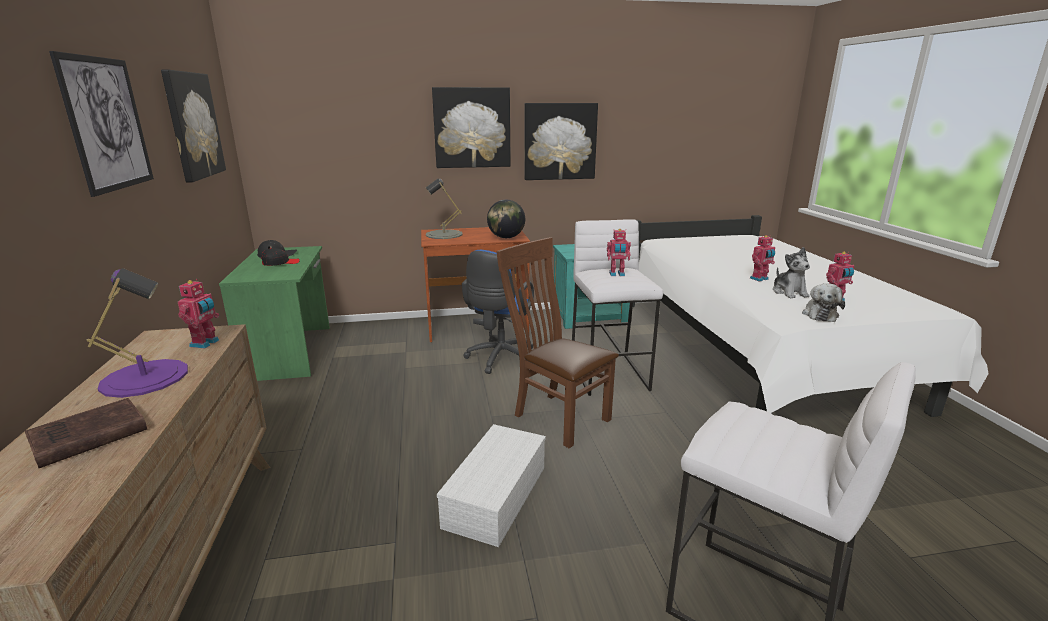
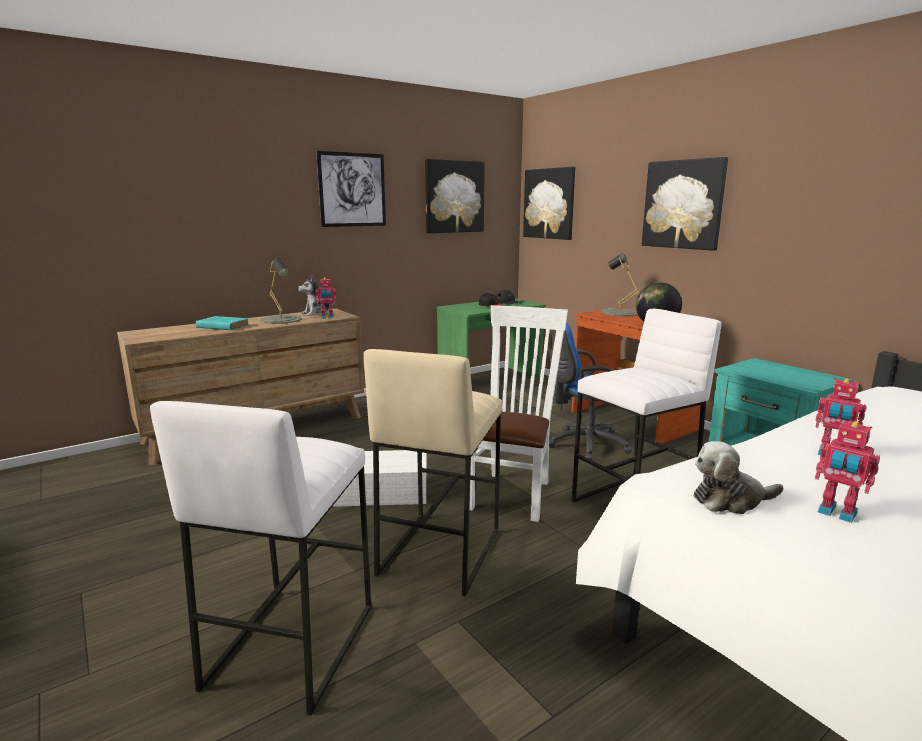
camera: 65 degrees right, 5 degrees down
(86, 438) = (222, 326): brown book -> turquoise book
(145, 378) = (281, 319): purple table lamp -> grey table lamp
(556, 416) = (513, 493): brown chair -> white chair
(560, 141) = (784, 223): picture -> picture (549, 203)
(617, 274) = (632, 373): toy robot -> none
(633, 482) = (438, 551): none -> beige stool
(789, 292) = (804, 476): plush toy -> plush toy (317, 313)

